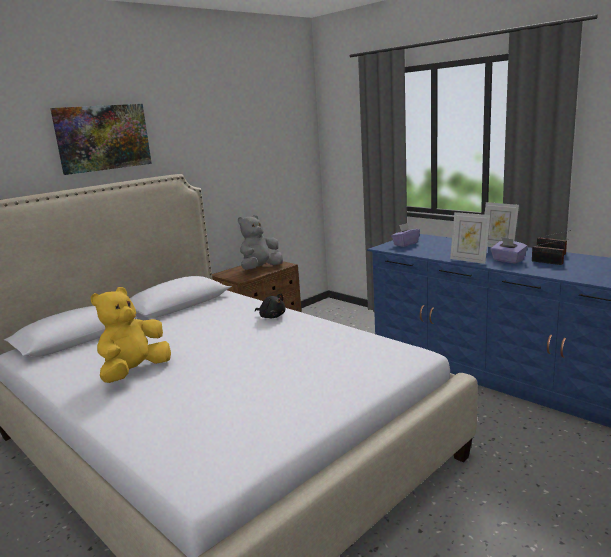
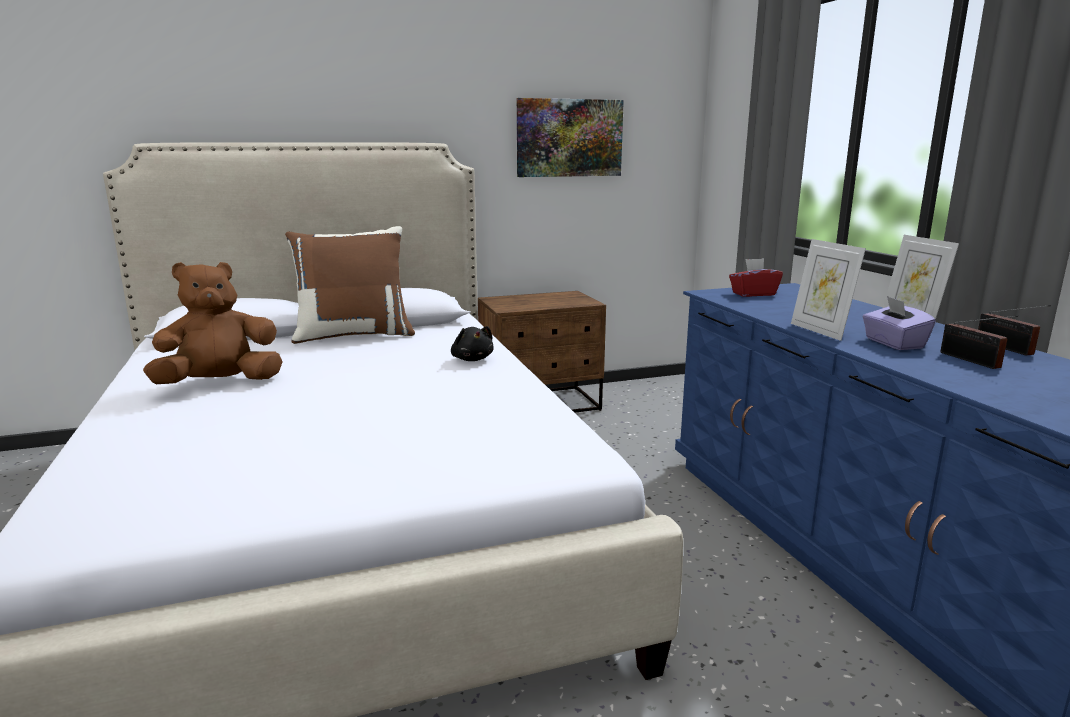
camera: 25 degrees right, 0 degrees up
(103, 137) = (339, 80): picture -> picture (569, 138)
(135, 372) = (220, 384): yellow plush toy -> brown plush toy
(167, 319) = (354, 335): none -> brown pillow
(260, 269) = (549, 301): grey plush toy -> none
(405, 244) = (753, 294): purple tissue box -> red tissue box

